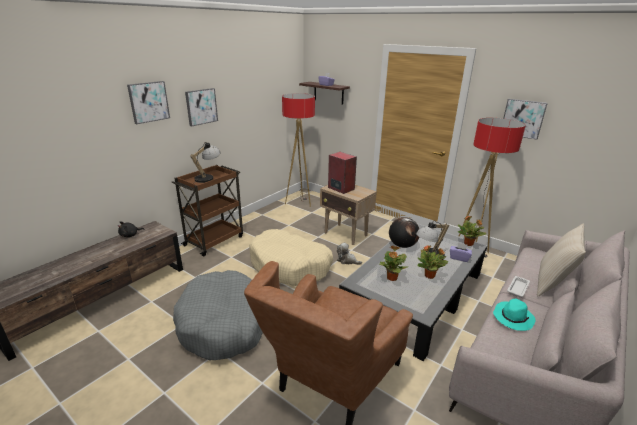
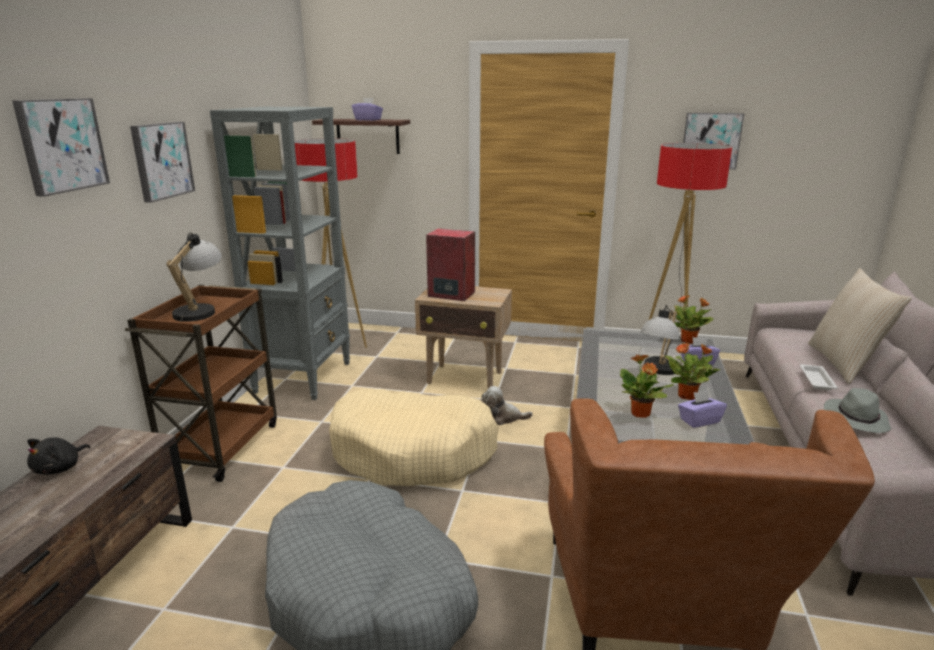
camera: 25 degrees left, 5 degrees down
(270, 215) = (304, 377): none -> grey bookcase
(402, 245) = (604, 364): globe -> none
(421, 291) = (699, 420): none -> purple tissue box
(512, 318) = (855, 419): turquoise hat -> grey hat

